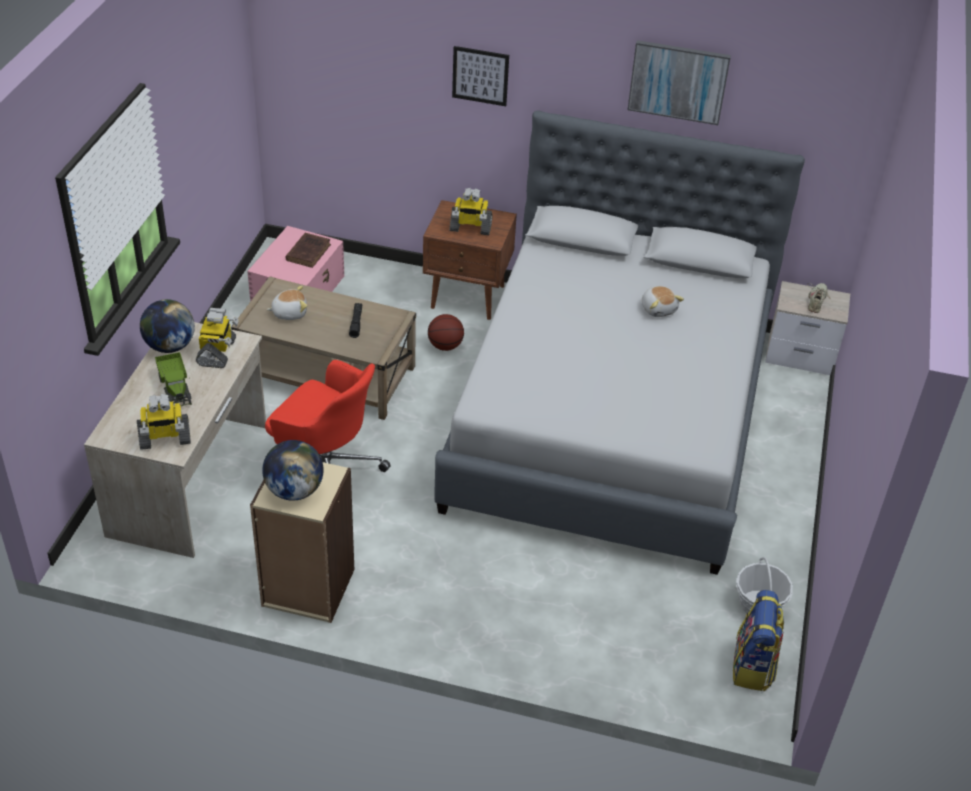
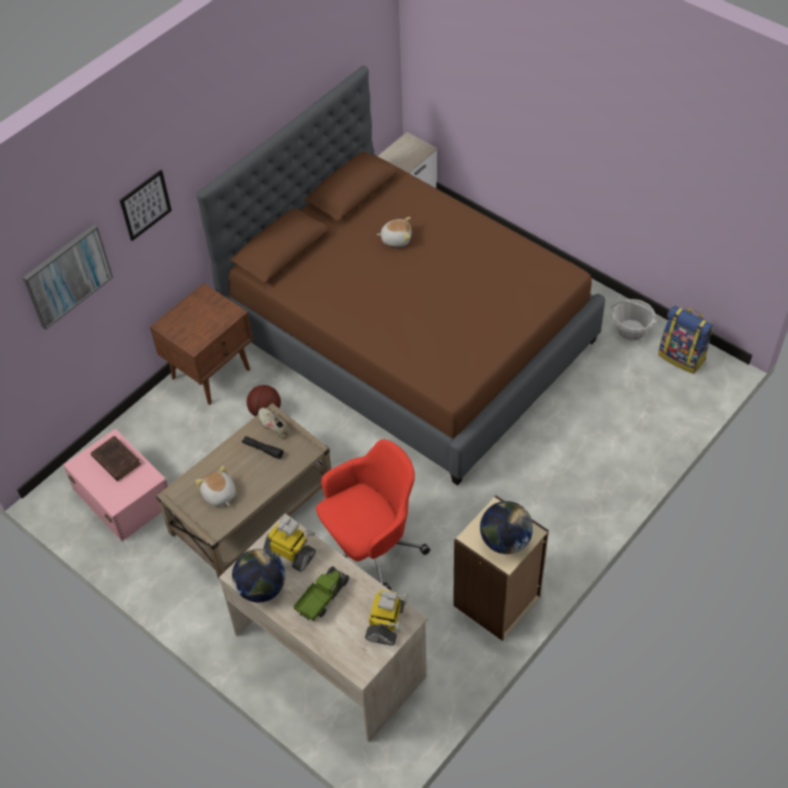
camera: 60 degrees left, 10 degrees up
(175, 388) = (322, 598): toy truck -> toy truck turned 60 degrees counterclockwise
(289, 312) = (219, 495): plush toy -> plush toy turned 45 degrees counterclockwise
(470, 228) = (203, 320): toy robot -> none
(611, 417) = (409, 335): grey bed -> brown bed
(678, 81) = (274, 84): picture -> picture (67, 275)
(817, 301) = (405, 153): beige shoe -> beige shoe (274, 425)

